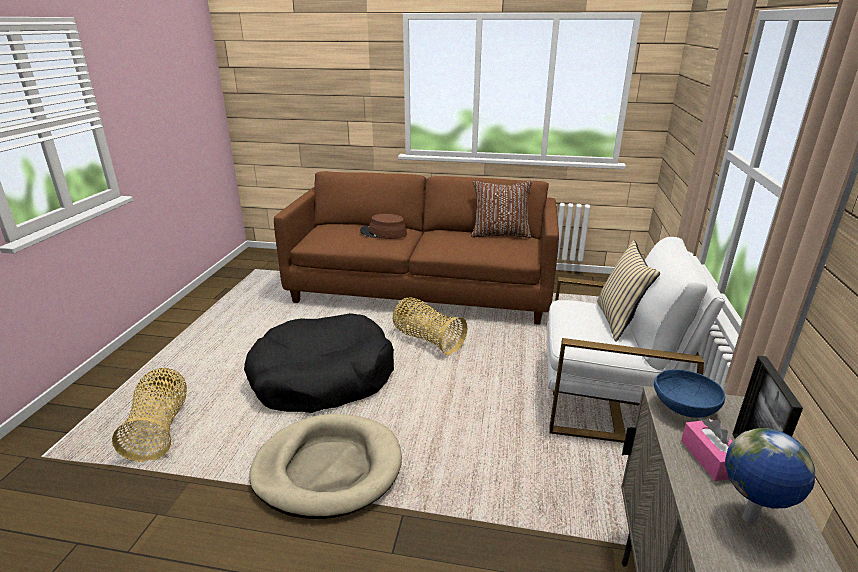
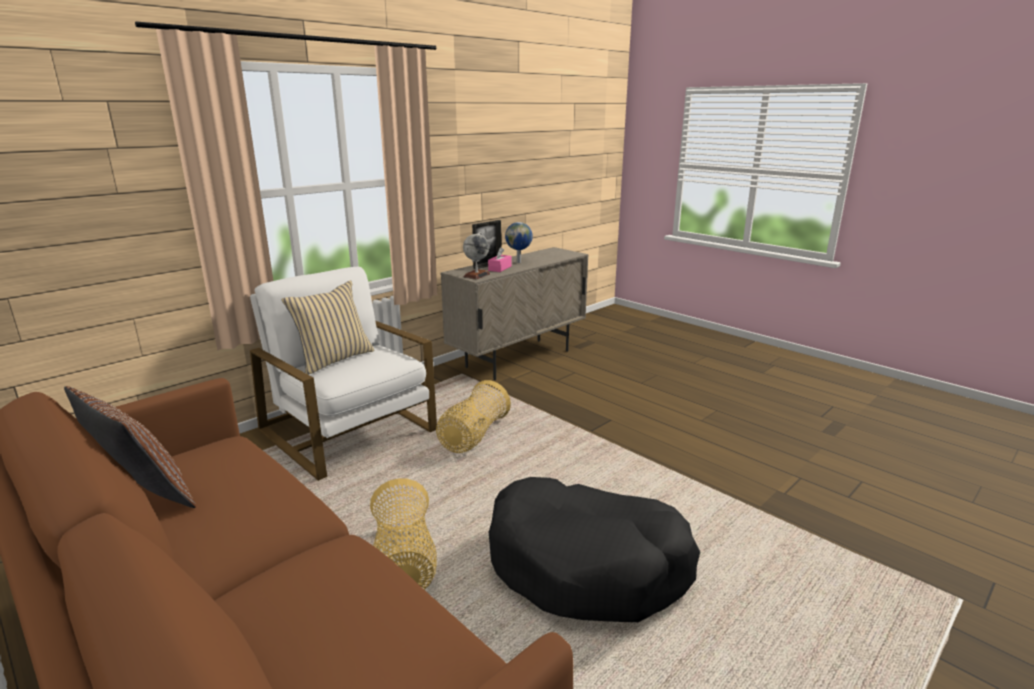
camera: 145 degrees left, 5 degrees down
(160, 429) = (812, 578): basket -> basket (473, 437)
(328, 468) = (629, 472): beige dog bed -> none
(383, 233) = (307, 594): brown hat -> none
(683, 409) = (476, 275): blue bowl -> globe

